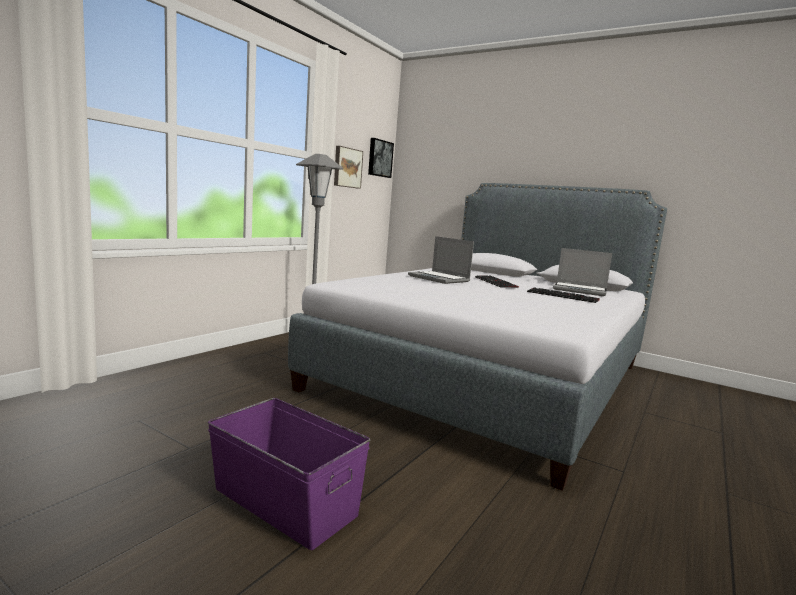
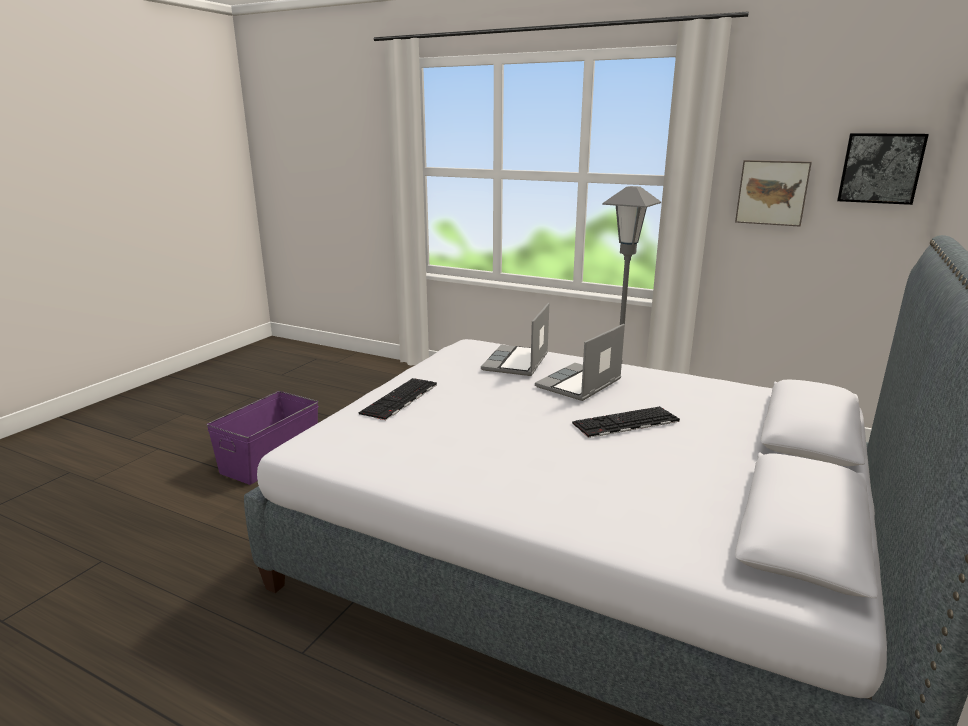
camera: 85 degrees right, 10 degrees up
(563, 296) = (564, 474): keyboard -> keyboard (400, 399)
(580, 290) = (673, 505): laptop -> laptop (516, 362)

